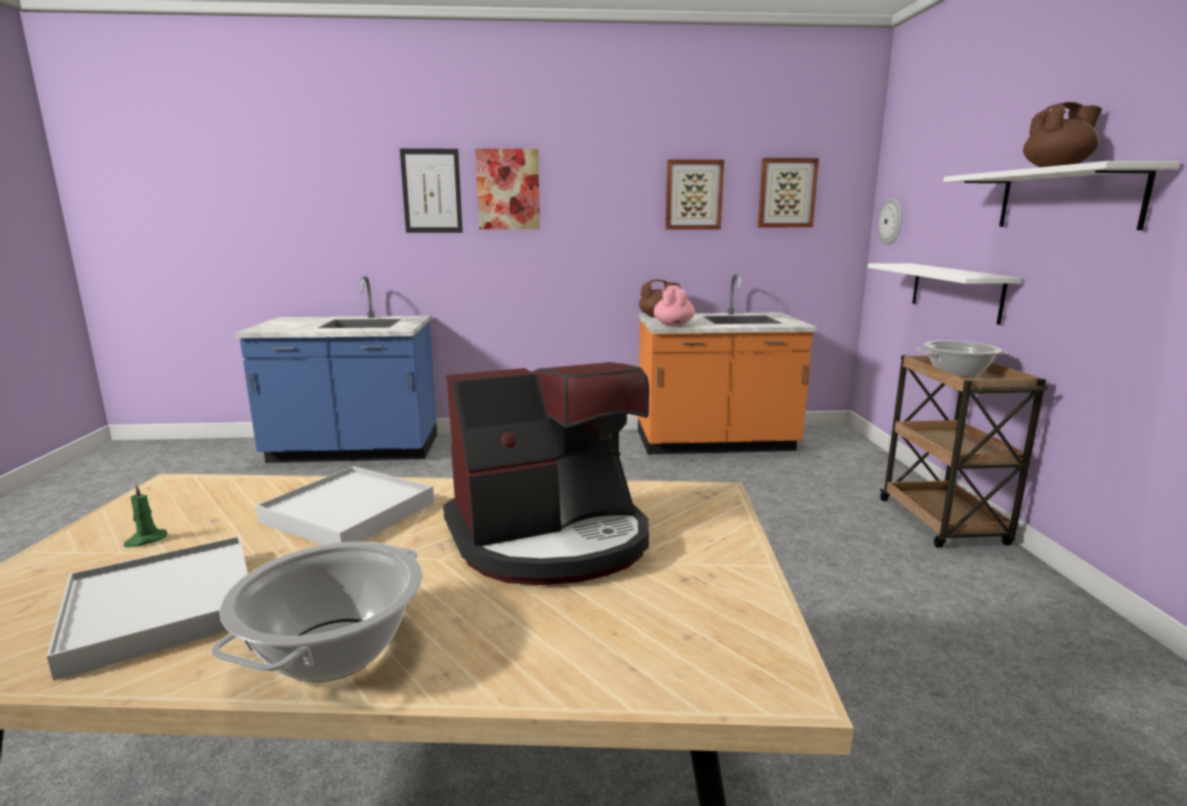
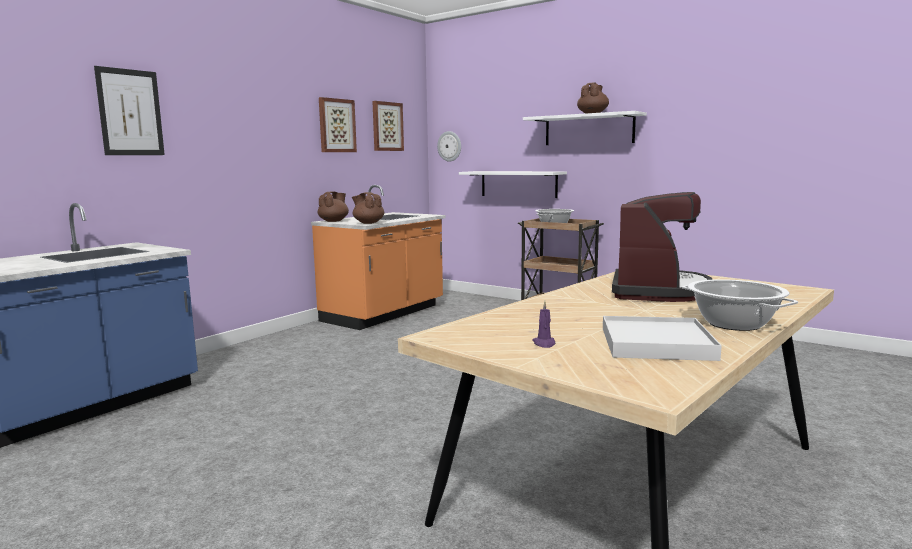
camera: 50 degrees left, 5 degrees down
(145, 540) = (544, 344): green candle -> purple candle
(348, 512) = (569, 310): white tray -> none
(508, 189) = (203, 114): picture -> none
(673, 325) = (368, 223): pink teapot -> brown teapot

